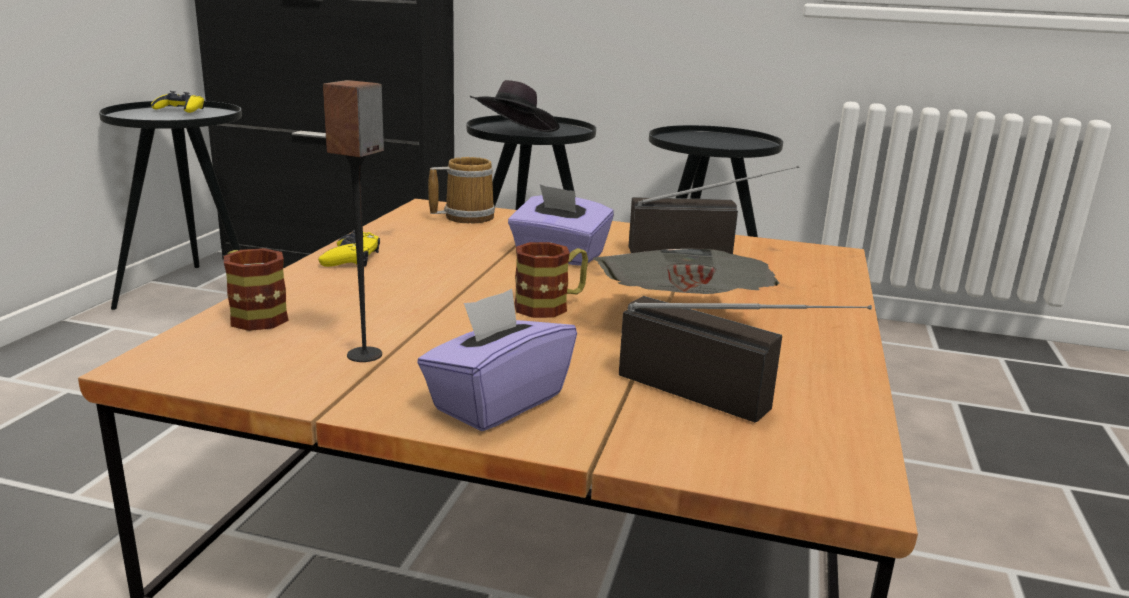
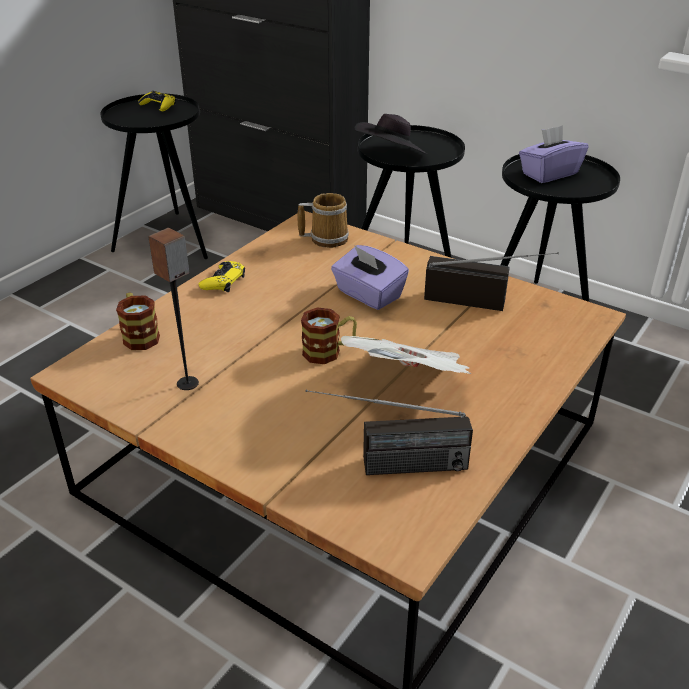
camera: 20 degrees right, 15 degrees up
(497, 402) = (243, 439): purple tissue box -> purple tissue box (549, 174)
(732, 404) = (387, 467): radio -> radio turned 120 degrees clockwise

